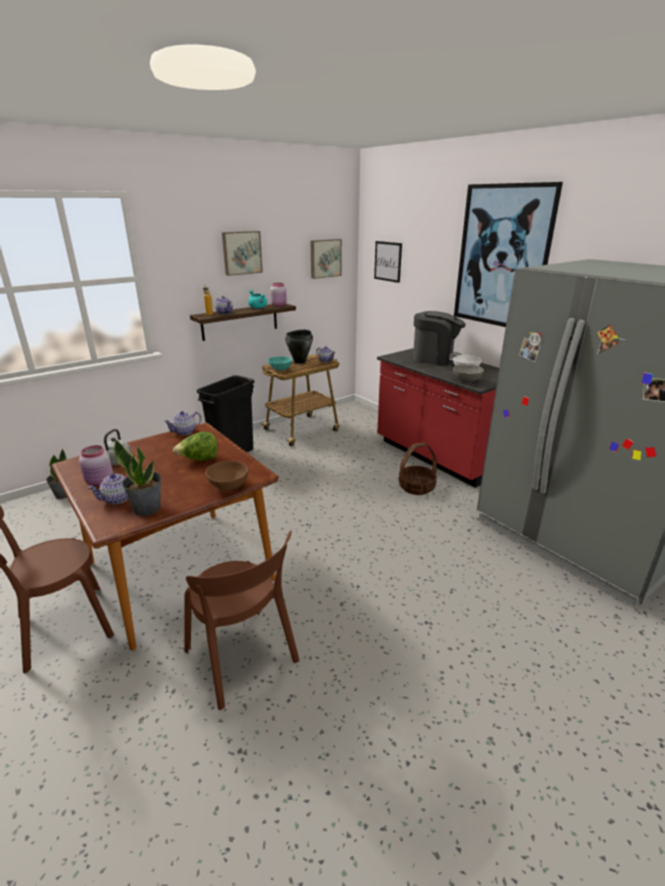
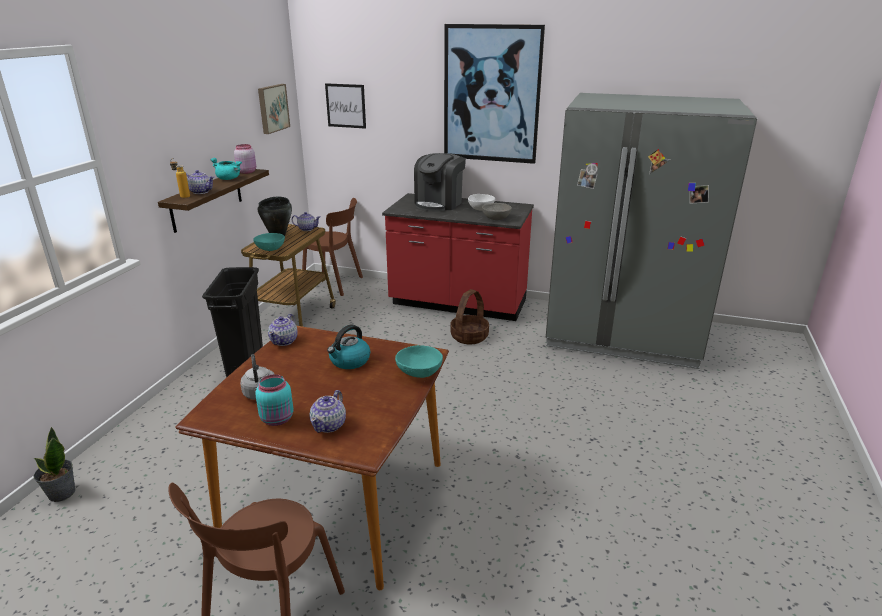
camera: 35 degrees left, 0 degrees up
(100, 482) = (278, 419): pink jar -> turquoise jar
(147, 508) = (375, 420): potted plant -> none
(199, 460) = (349, 361): lettuce -> kettle
(228, 486) = (420, 373): brown bowl -> turquoise bowl
(241, 252) = (198, 112): picture -> none
(243, 659) = (491, 538): brown chair -> brown chair (335, 284)
(435, 358) = (439, 203): coffee machine -> coffee machine turned 135 degrees clockwise

